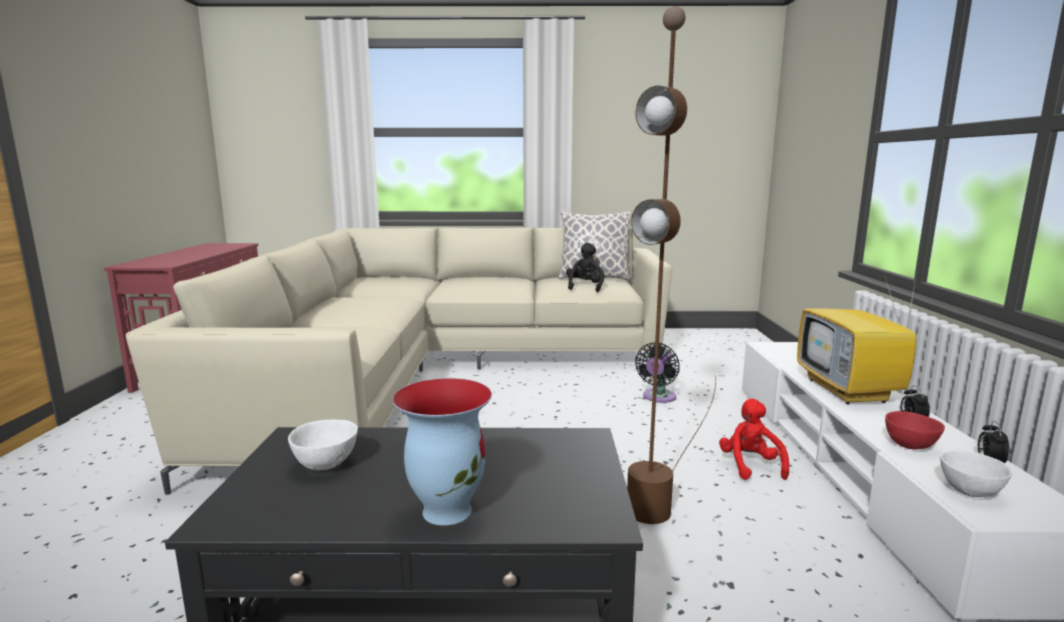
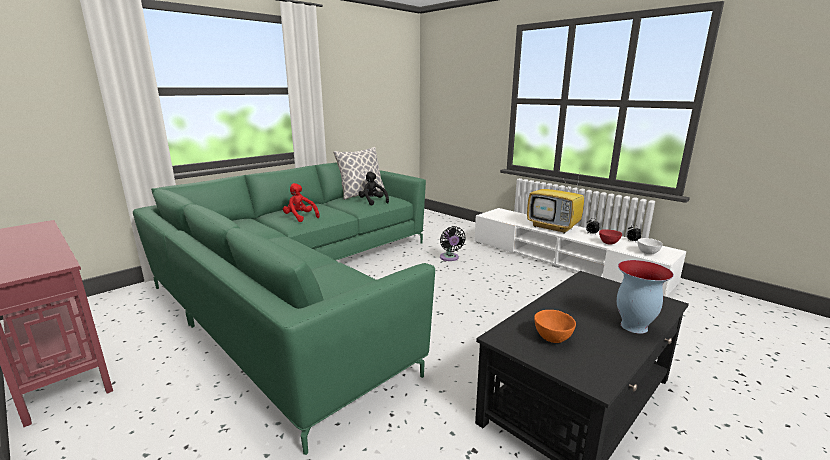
camera: 45 degrees left, 5 degrees up
(327, 464) = (552, 338): white bowl -> orange bowl
(434, 372) = (303, 289): beige sofa -> green sofa
(678, 459) = (512, 284): brown floor lamp -> none
(750, 466) = (536, 275): red plush toy -> red plush toy (300, 218)

